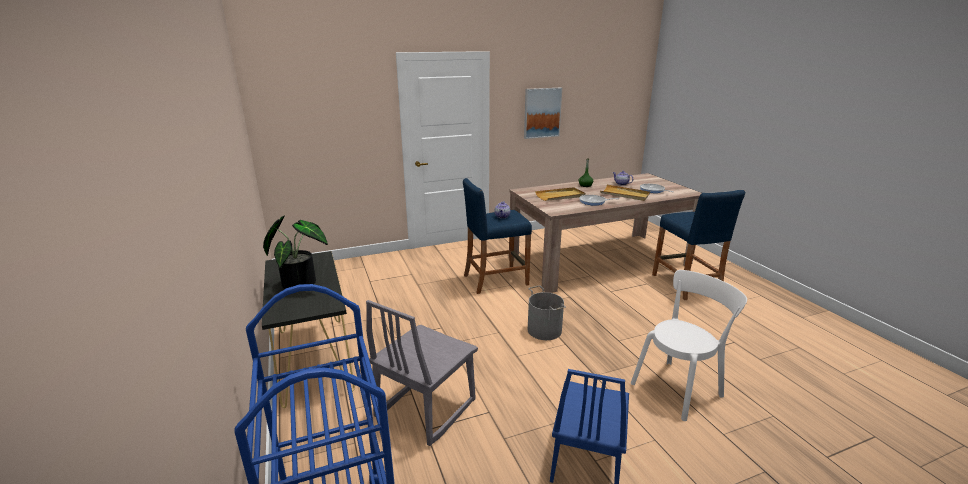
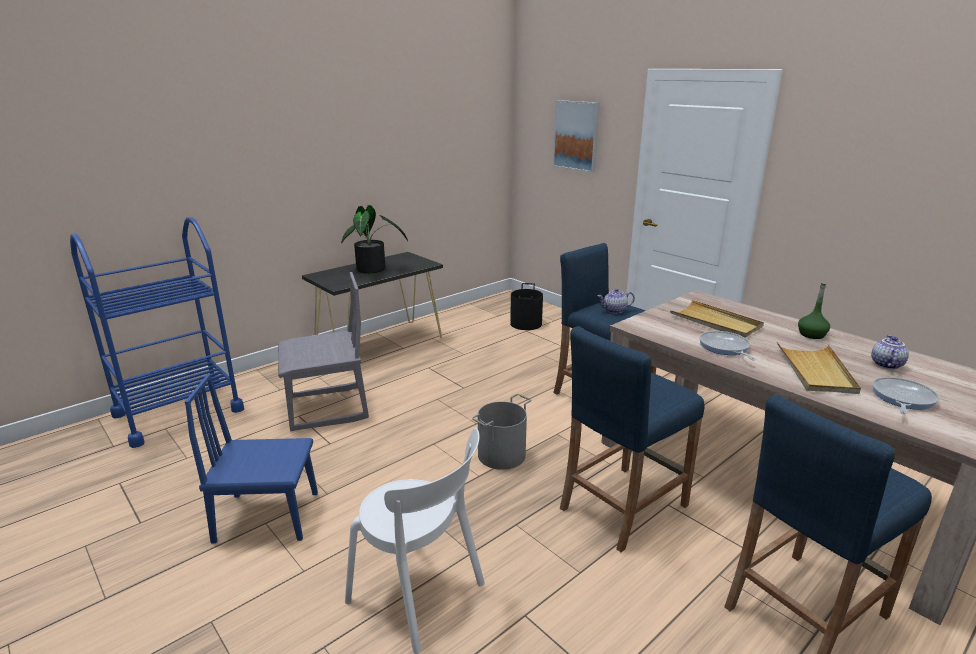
camera: 70 degrees right, 0 degrees up
(356, 278) = (526, 324): none -> black bucket
(425, 408) = (327, 409): grey chair -> grey chair turned 150 degrees clockwise
(542, 113) = (870, 190): picture -> picture (576, 135)
(609, 303) = (623, 506): none -> blue stool

